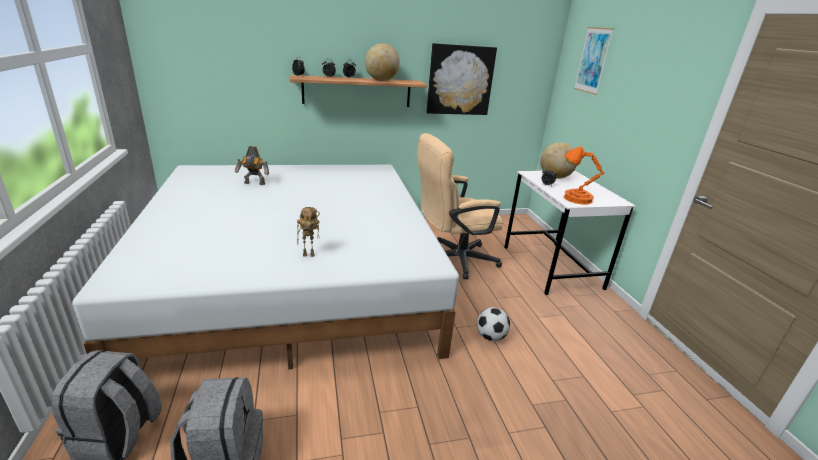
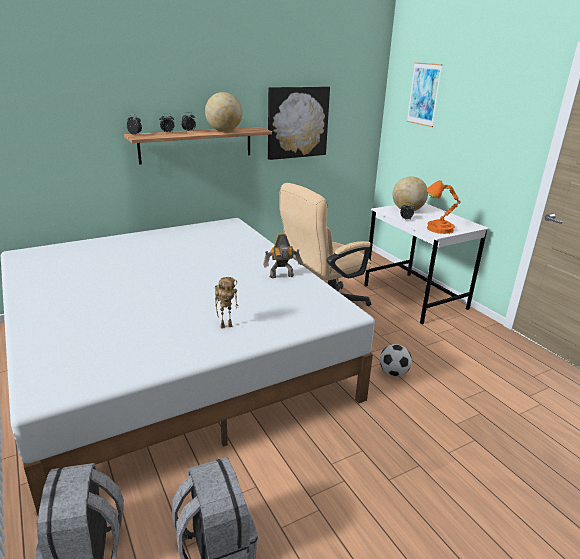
camera: 15 degrees left, 0 degrees up
(254, 184) = (110, 260): toy robot -> toy robot (282, 277)

